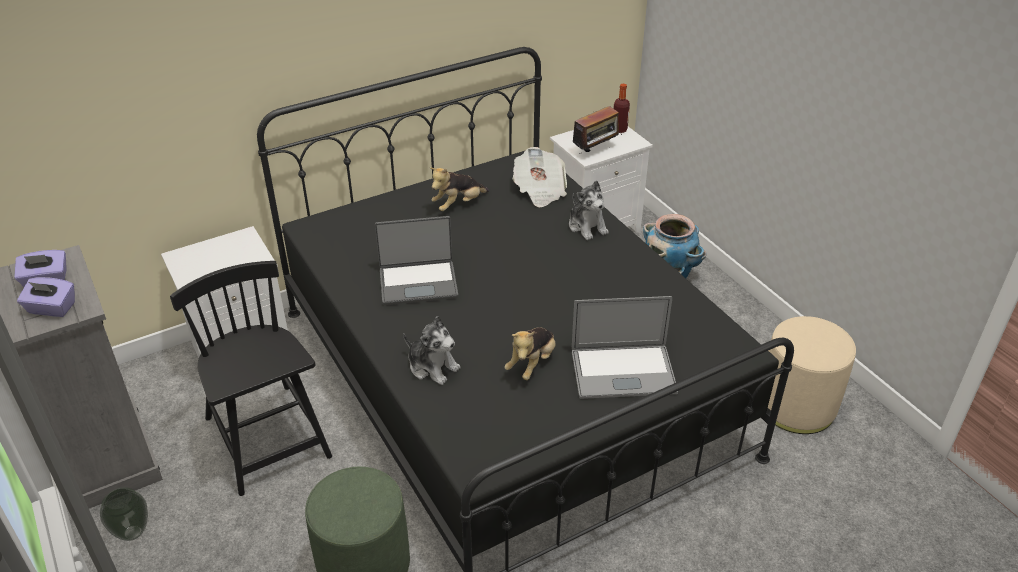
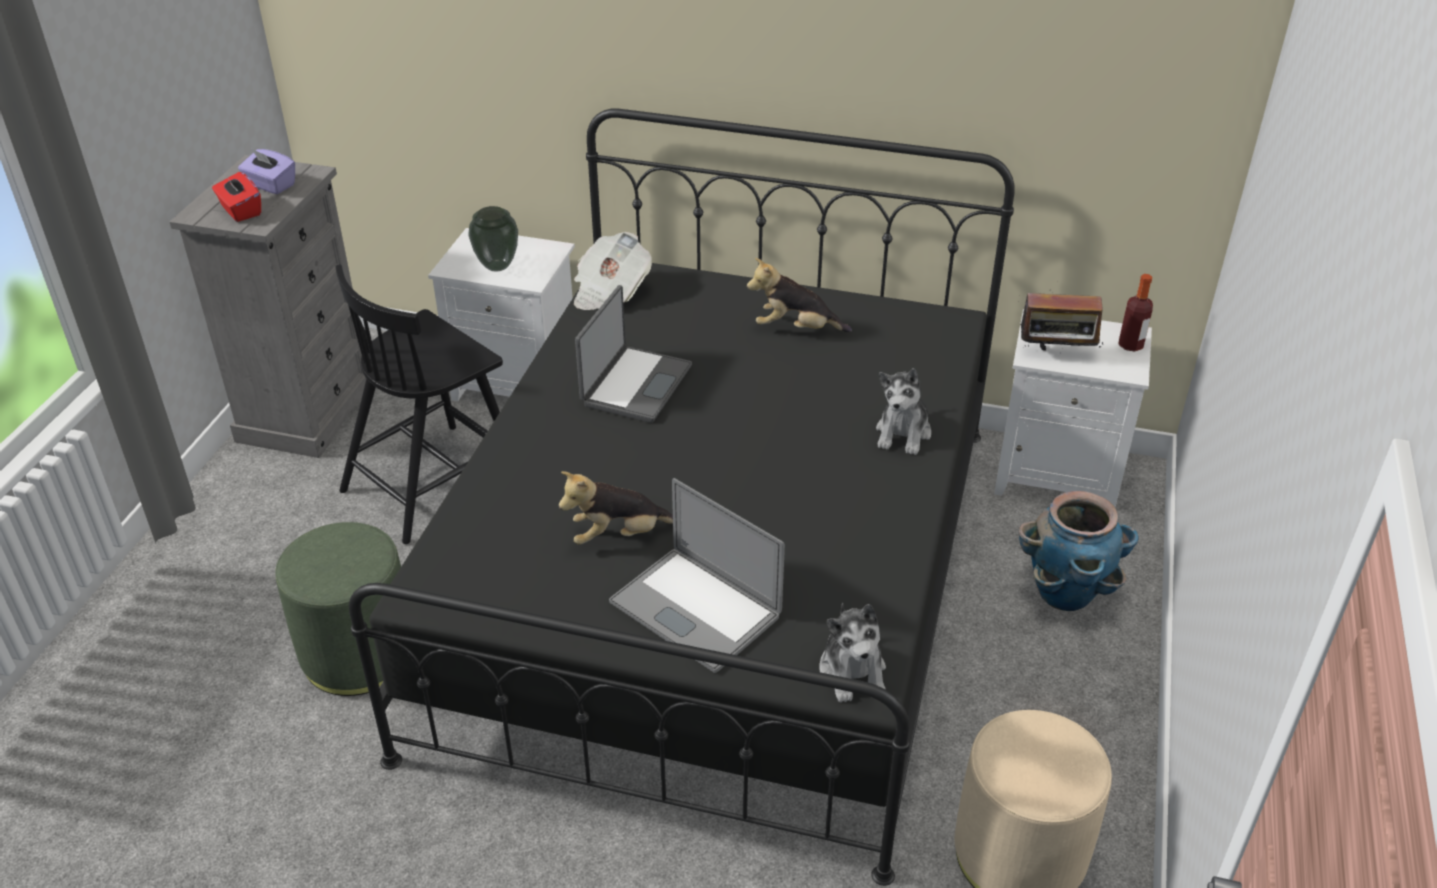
camera: 45 degrees right, 0 degrees up
(51, 309) = (240, 211): purple tissue box -> red tissue box
(133, 532) = (247, 486): vase -> vase (498, 266)
(268, 440) = (434, 481): black chair -> black chair turned 150 degrees counterclockwise
(418, 282) = (635, 385): laptop -> laptop turned 105 degrees counterclockwise
(432, 367) = (525, 474): plush toy -> plush toy (853, 671)
(540, 190) = (910, 363): newspaper -> newspaper (609, 292)

